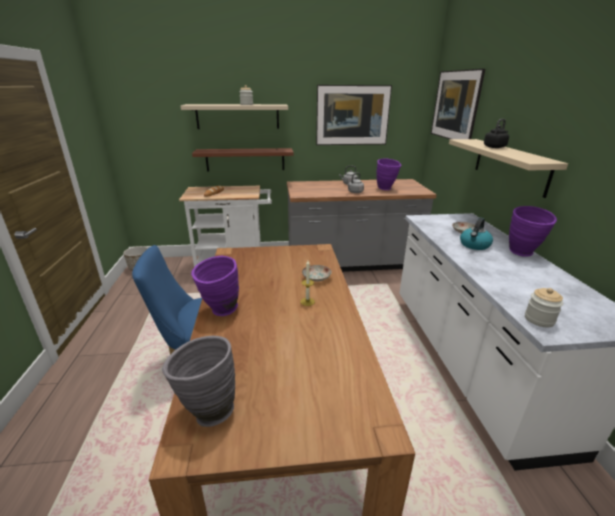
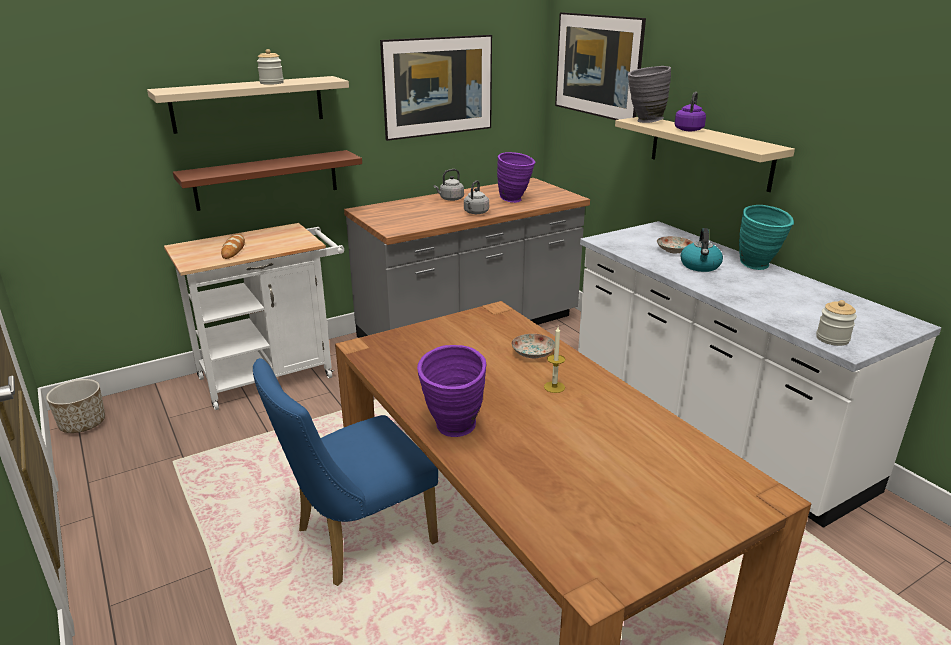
camera: 25 degrees left, 0 degrees up
(206, 411) = (574, 543): grey vase -> grey vase (644, 121)
(495, 147) = (689, 129): black kettle -> purple kettle
(522, 254) = (758, 267): purple vase -> turquoise vase

